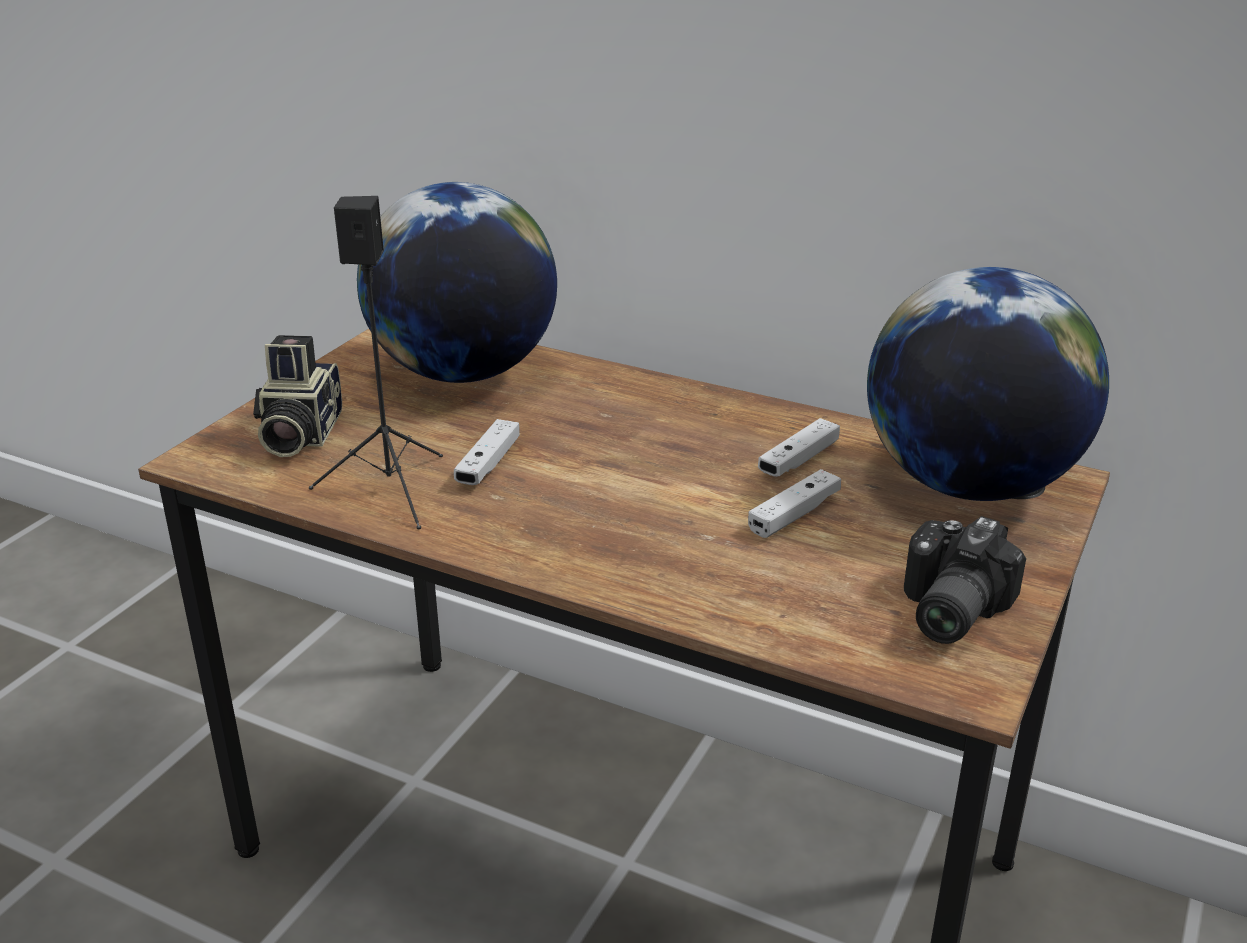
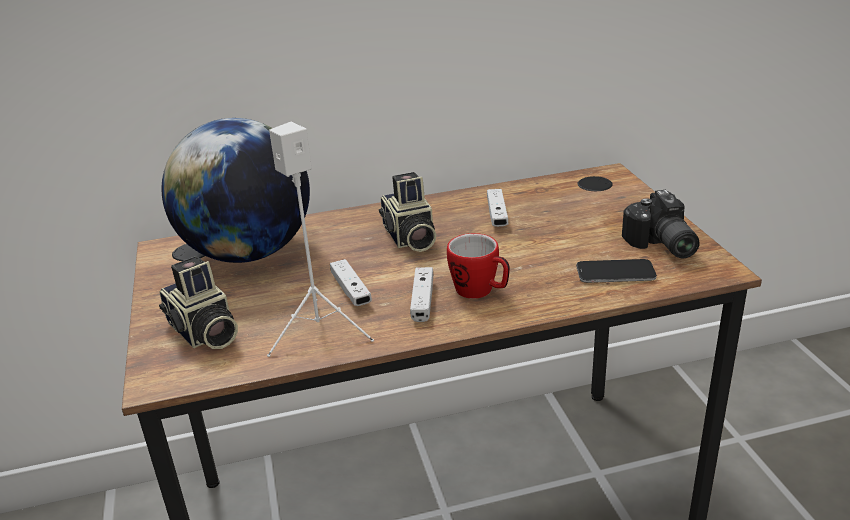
camera: 40 degrees left, 0 degrees up
(391, 488) = (318, 330): black speaker -> white speaker
(614, 540) = (480, 292): none -> mug
(646, 437) = (409, 238): none -> camera
(794, 514) = (537, 239): white game controller -> white game controller (422, 301)
(815, 609) = (615, 273): none -> phone
(969, 484) = (582, 191): globe -> none

